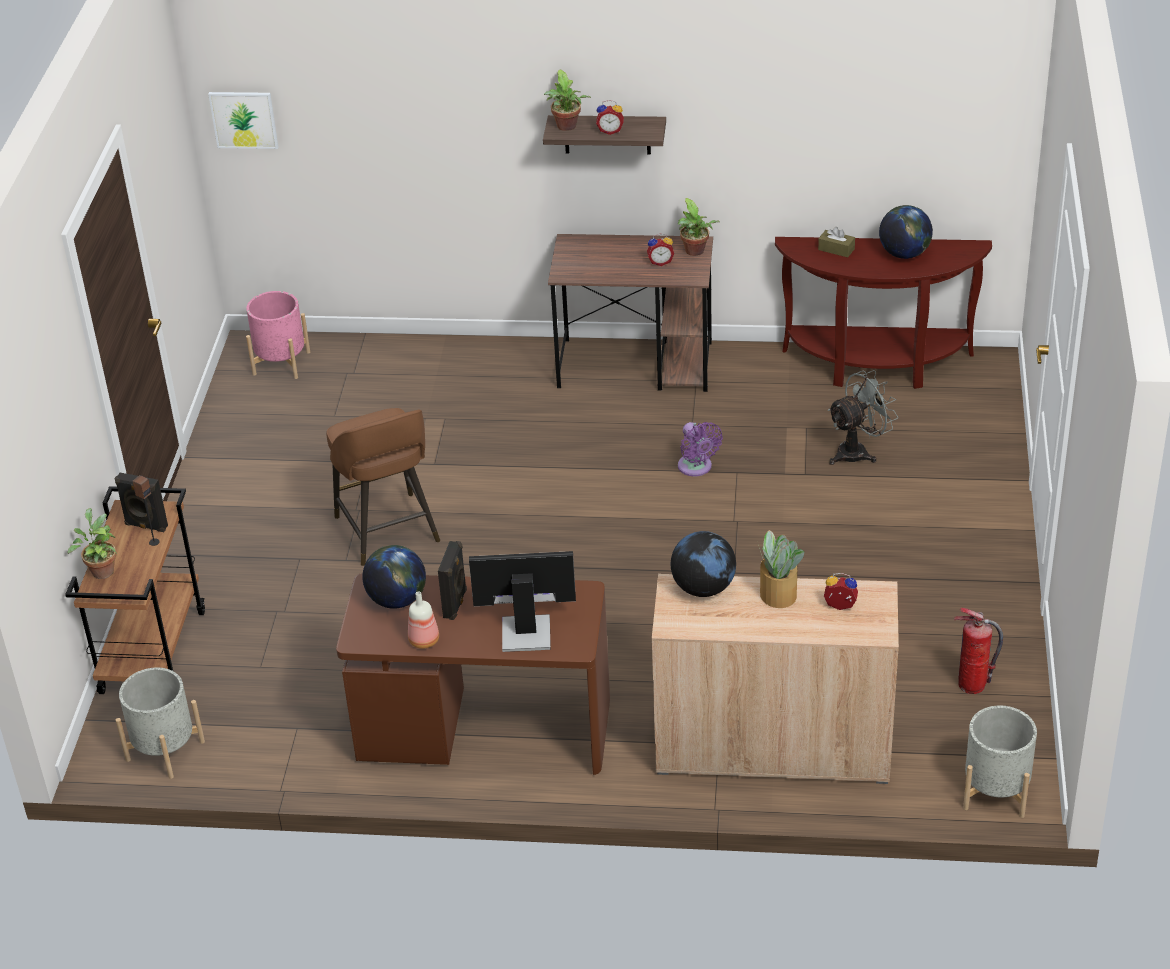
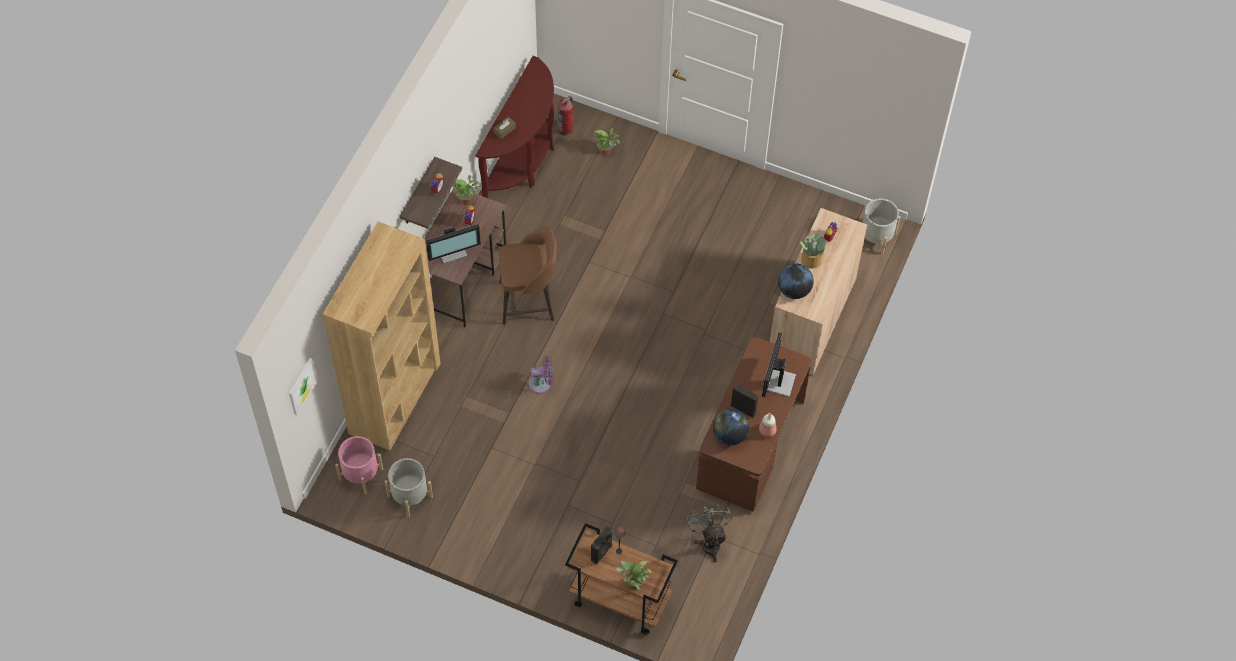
camera: 75 degrees left, 20 degrees up
(165, 750) = (706, 607): grey planter -> grey planter (410, 496)
(388, 531) = (563, 452): brown stool -> brown stool (529, 301)
(412, 359) = (395, 398): none -> brown bookcase
(567, 127) = (420, 210): potted plant -> potted plant (606, 151)
(599, 262) = (452, 251): none -> monitor
(696, 468) = (576, 280): purple fan -> purple fan (542, 383)
(858, 451) = (597, 198): grey fan -> grey fan (709, 541)
(904, 254) = (526, 100): globe -> none
(972, 685) = (801, 218): fire extinguisher -> fire extinguisher (565, 129)

